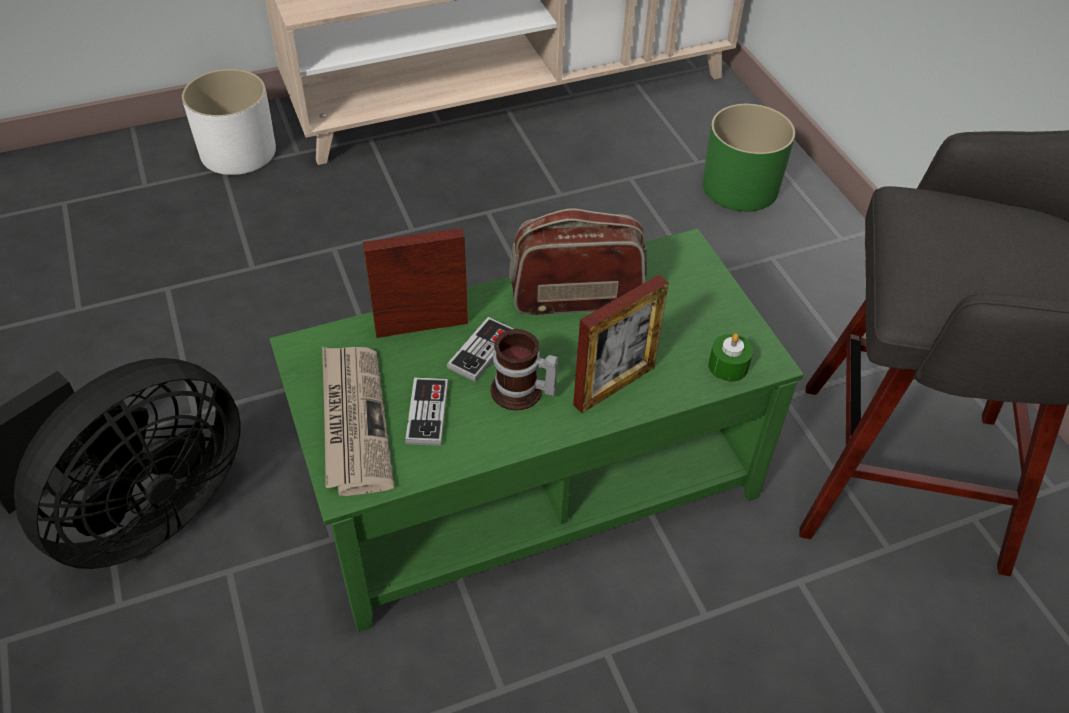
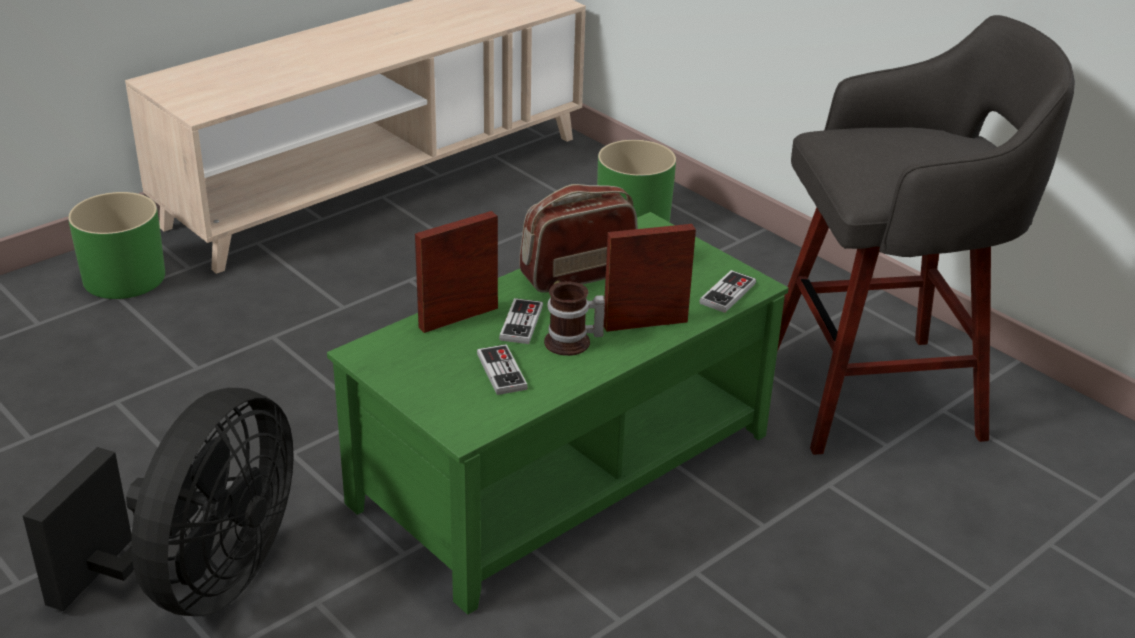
camera: 20 degrees left, 15 degrees down
(237, 152) = (124, 278): white planter -> green planter
(353, 420) = (441, 389): newspaper -> none
(614, 386) = (645, 323): picture frame -> picture frame turned 135 degrees counterclockwise
(728, 366) = (727, 293): green candle -> game controller

